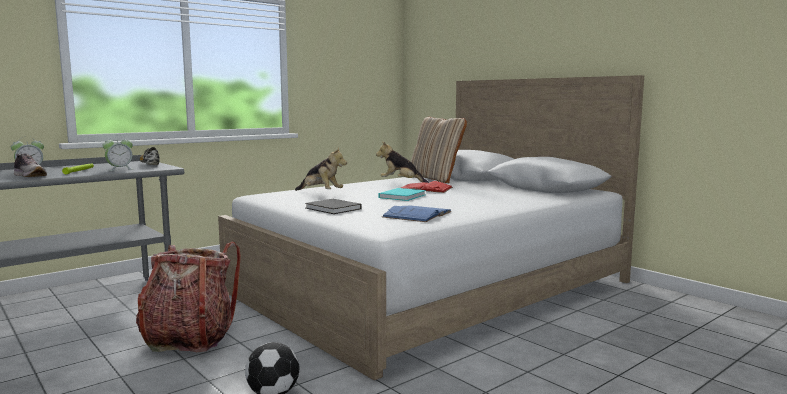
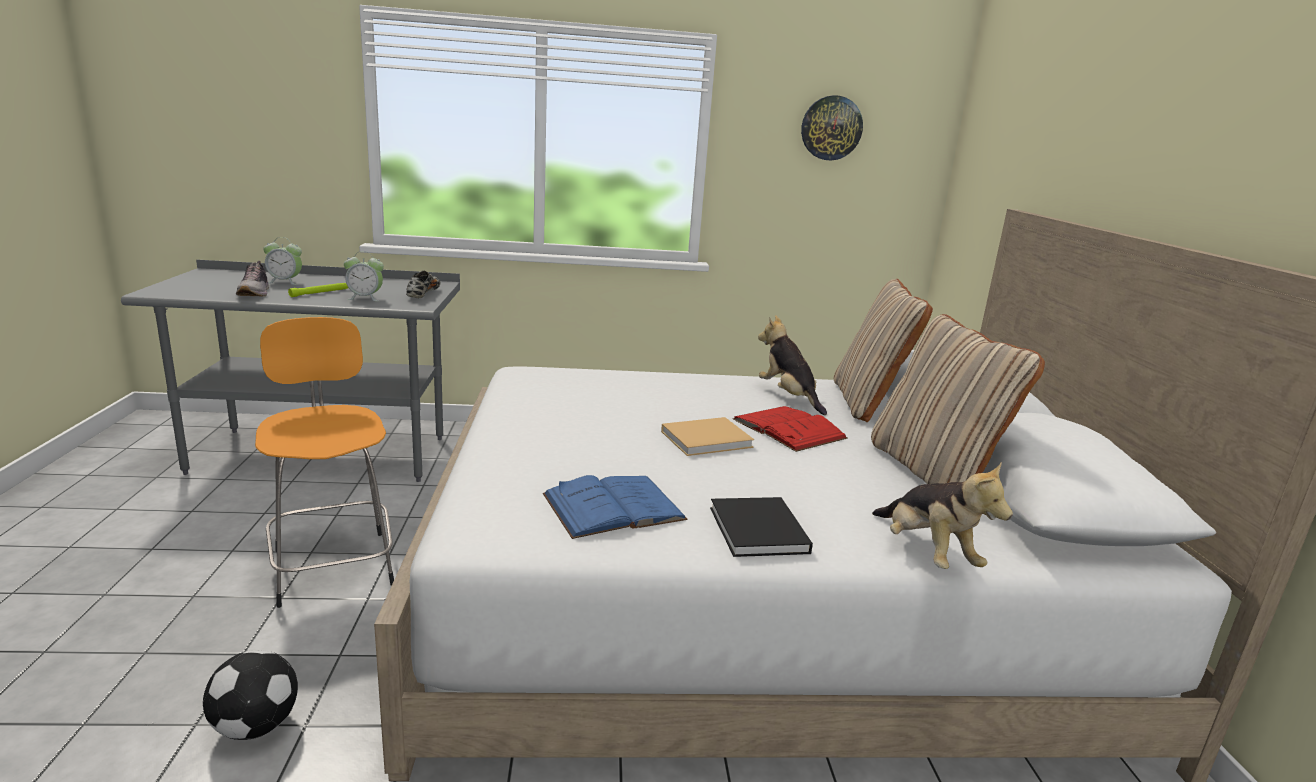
camera: 35 degrees right, 10 degrees up
(189, 339) = (333, 564): backpack -> orange stool
(320, 193) = (611, 391): plush toy -> plush toy (926, 553)
(334, 208) = (536, 441): black book -> black book (759, 531)
(347, 50) = (831, 128): none -> wall clock
(403, 196) = (709, 439): turquoise book -> beige book
(500, 188) = (933, 472): none -> beige pillow

